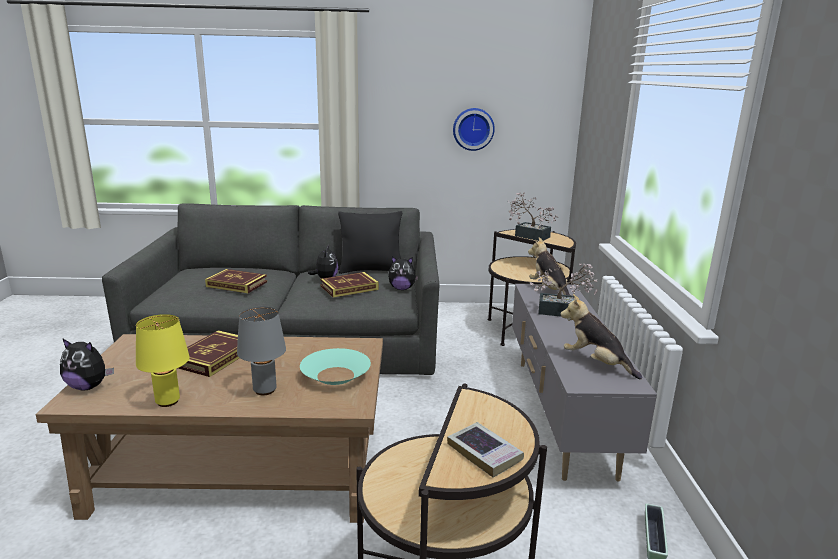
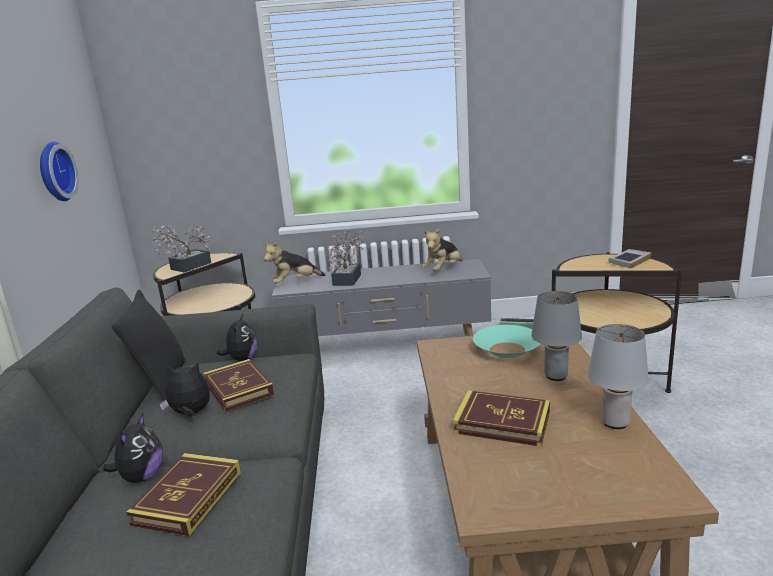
camera: 90 degrees left, 0 degrees up
(88, 386) = (630, 495): plush toy -> plush toy (141, 477)
(167, 401) = (615, 423): yellow table lamp -> grey table lamp

